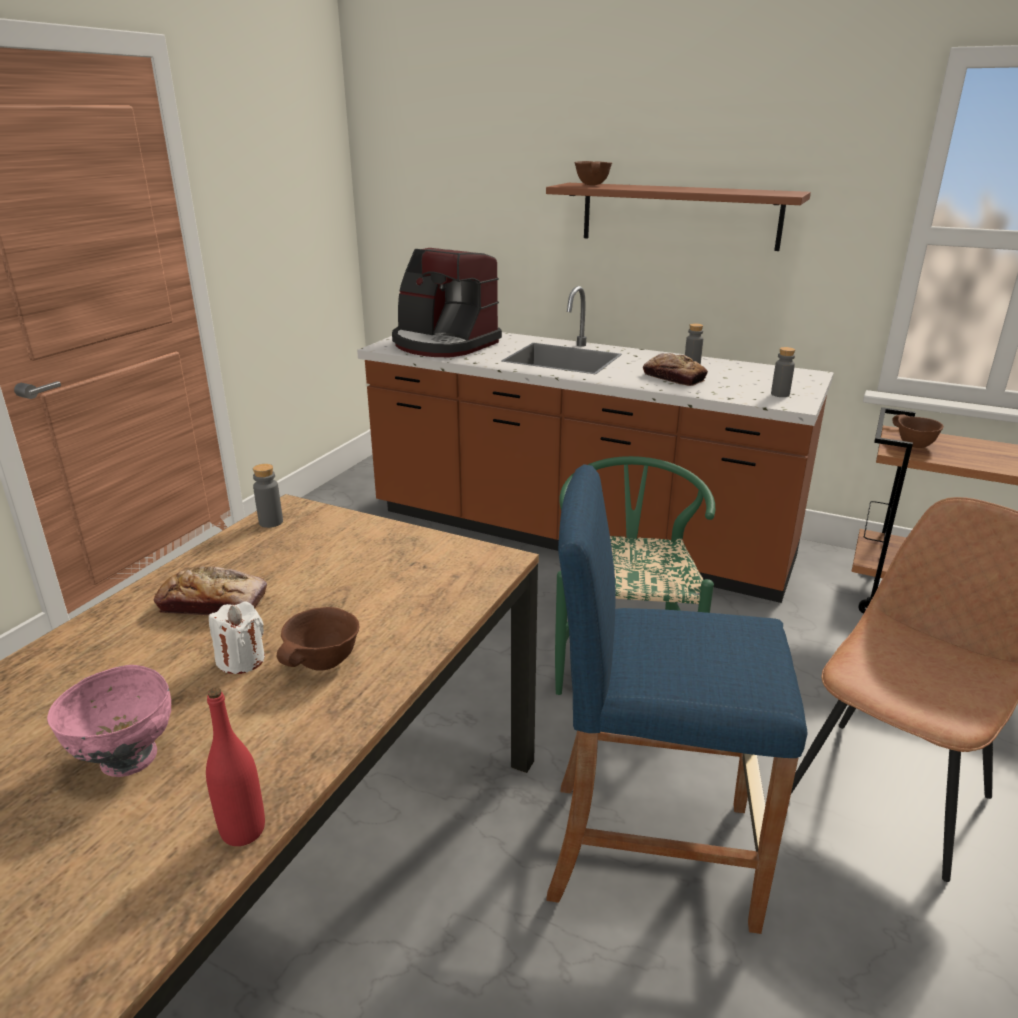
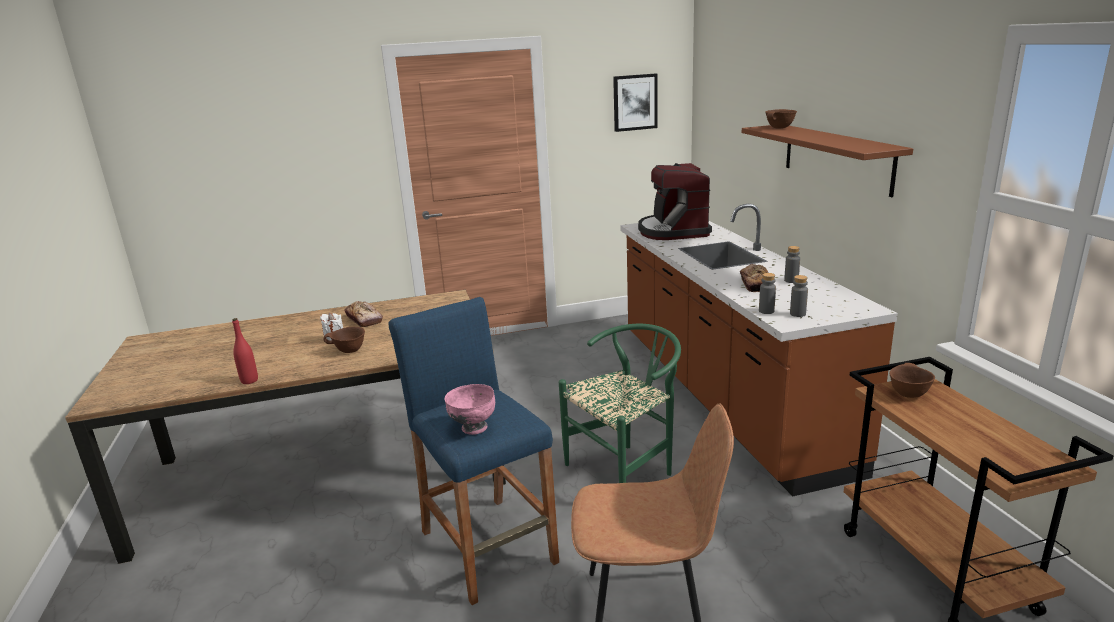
camera: 50 degrees right, 5 degrees down
(127, 759) = (265, 352): pink bowl -> pink bowl (473, 428)
(271, 522) = (436, 298): grey bottle -> grey bottle (766, 311)
(295, 164) = (635, 102): none -> picture

